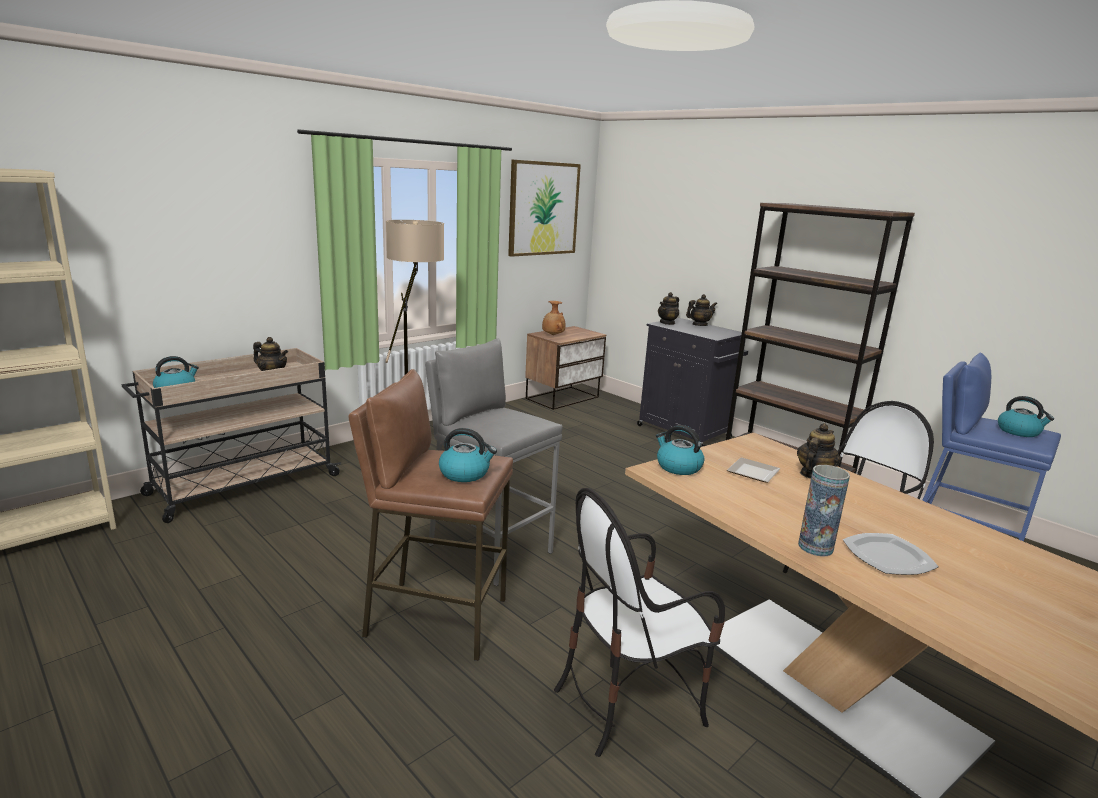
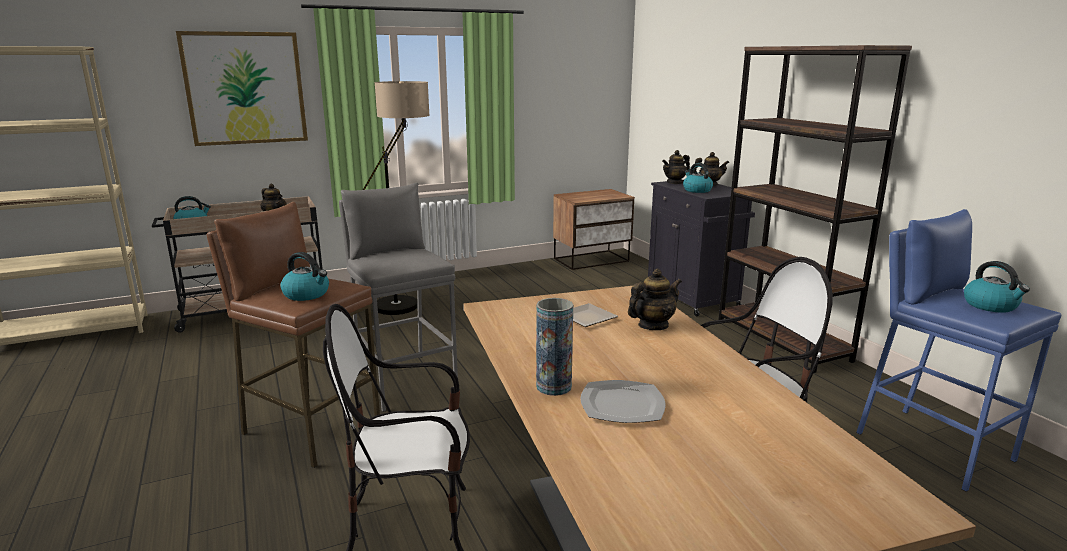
camera: 20 degrees right, 0 degrees up
(543, 209) = (569, 70): picture -> picture (245, 88)
(552, 335) = (577, 196): brown vase -> none
(678, 467) = (515, 307): kettle -> kettle (696, 190)

